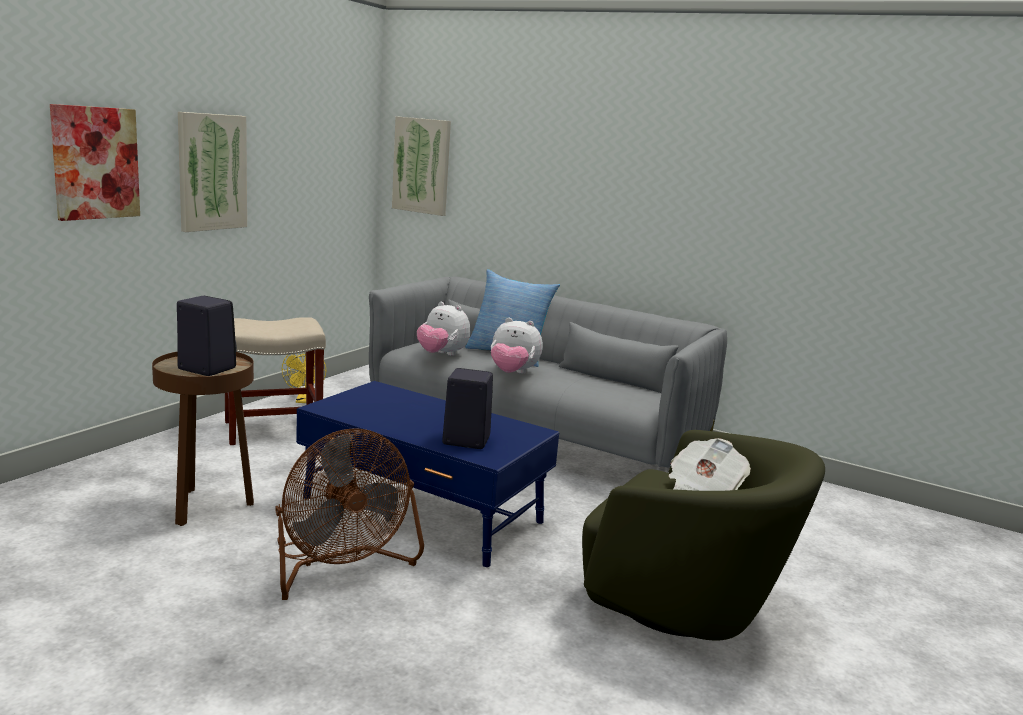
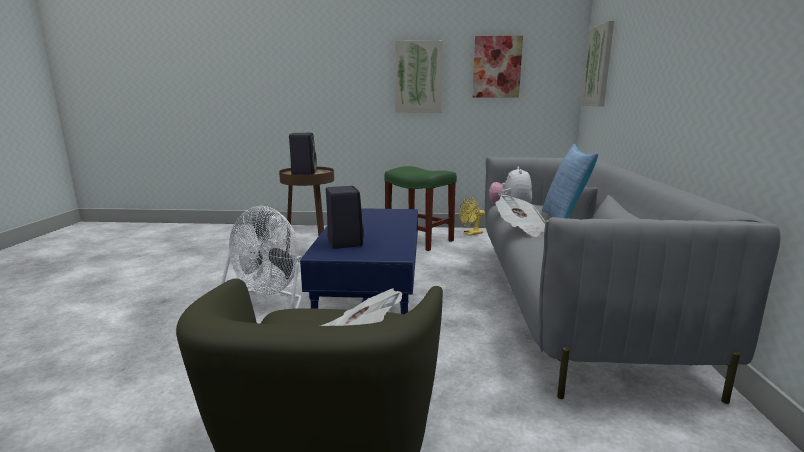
camera: 65 degrees right, 0 degrees up
(95, 163) = (343, 72): picture -> picture (497, 67)
(274, 429) = (420, 240): beige stool -> green stool
(335, 568) = (272, 298): brown fan -> white fan
(512, 373) = (520, 229): plush toy -> newspaper

